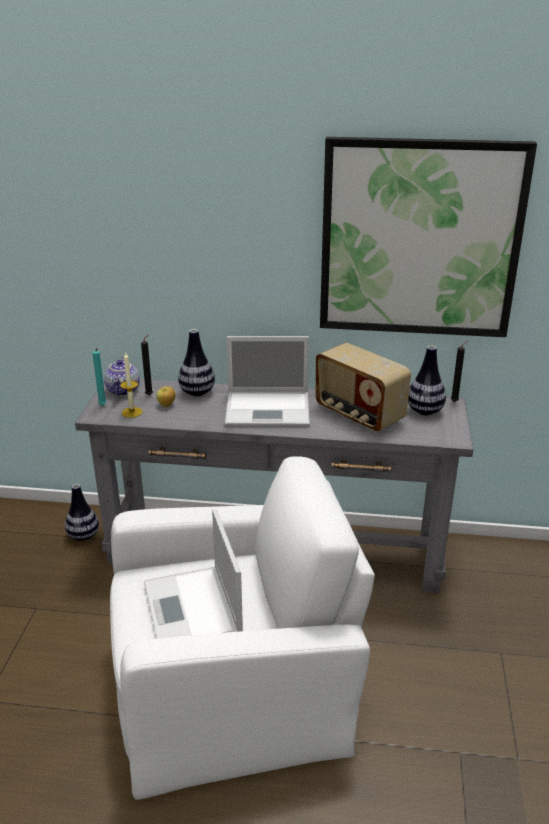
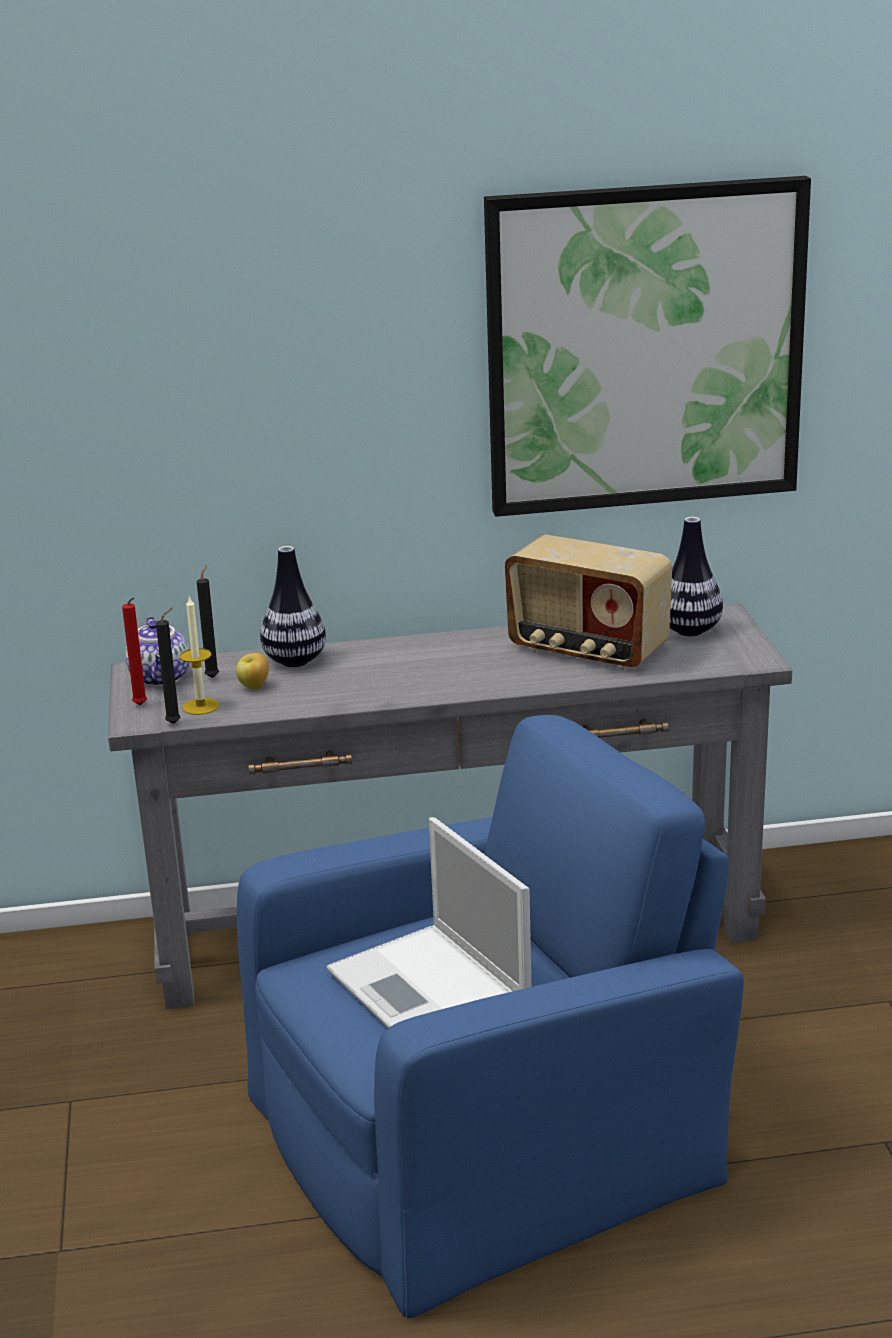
camera: 15 degrees left, 5 degrees down
(83, 536) = (93, 976): vase -> none
(103, 406) = (141, 706): turquoise candle -> red candle
(233, 686) = (486, 1135): white armchair -> blue armchair
(269, 409) = (436, 666): laptop -> none
(455, 401) = (730, 610): black candle -> black candle (176, 723)

